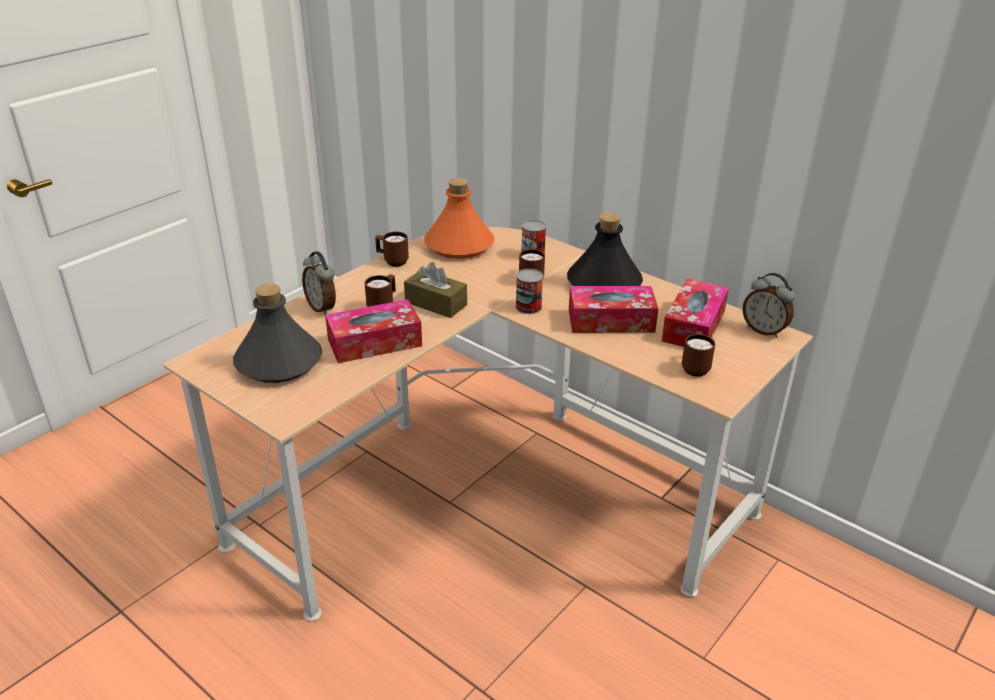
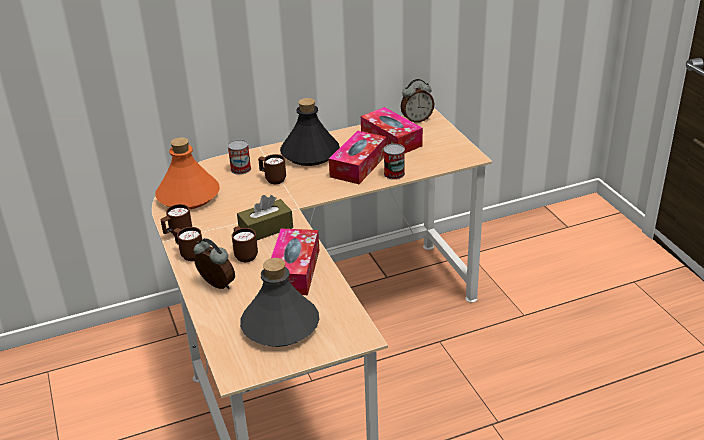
camera: 60 degrees left, 0 degrees up
(322, 308) = (216, 286): alarm clock -> alarm clock turned 135 degrees counterclockwise
(528, 307) = (310, 191): can -> can (394, 174)
(695, 367) = (435, 154): brown mug -> brown mug (189, 254)

